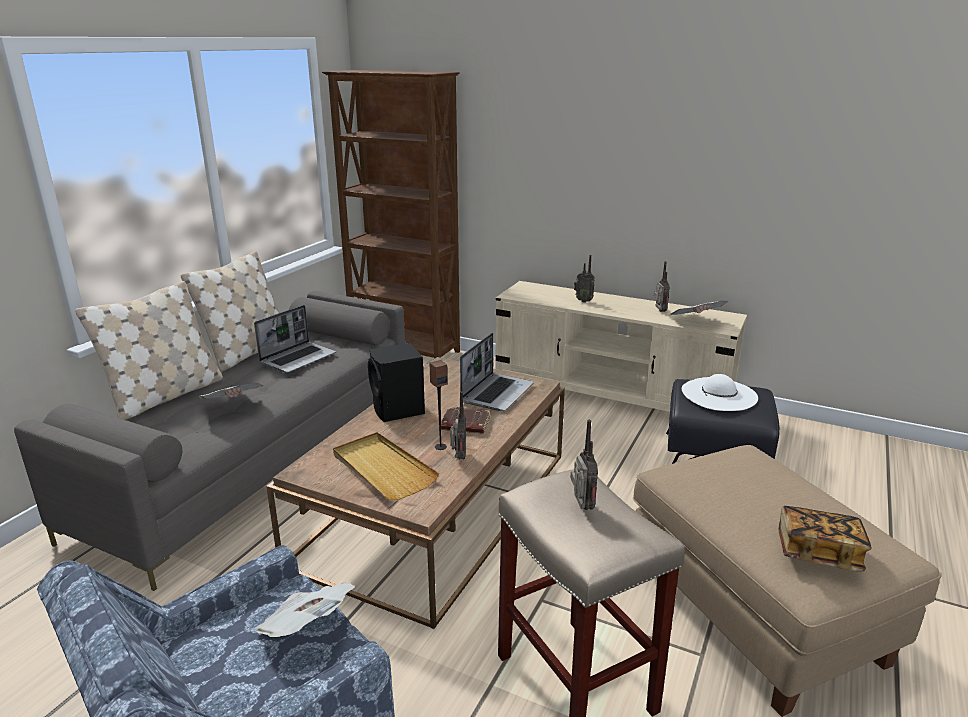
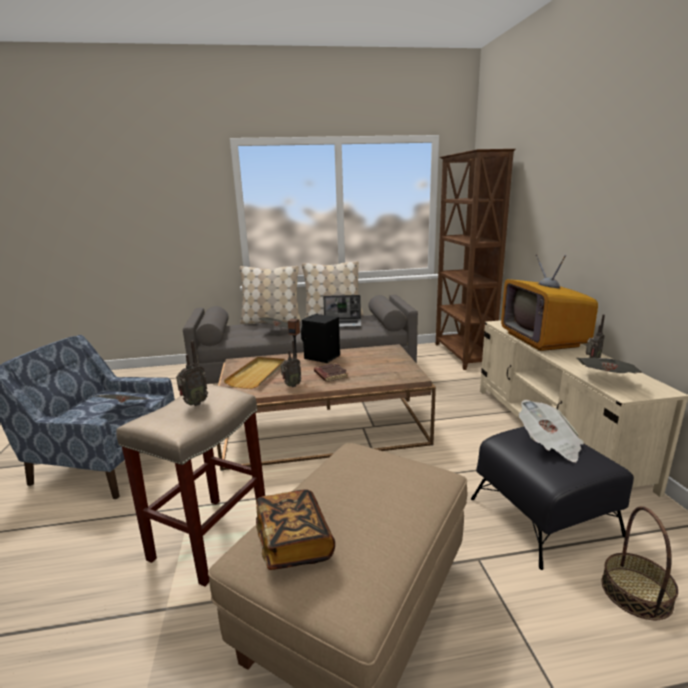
camera: 55 degrees right, 5 degrees down
(497, 393) = (382, 370): laptop -> none
(583, 301) = (542, 340): radio -> television
(719, 394) = (549, 445): white hat -> newspaper
(814, 475) = (636, 593): none -> basket

